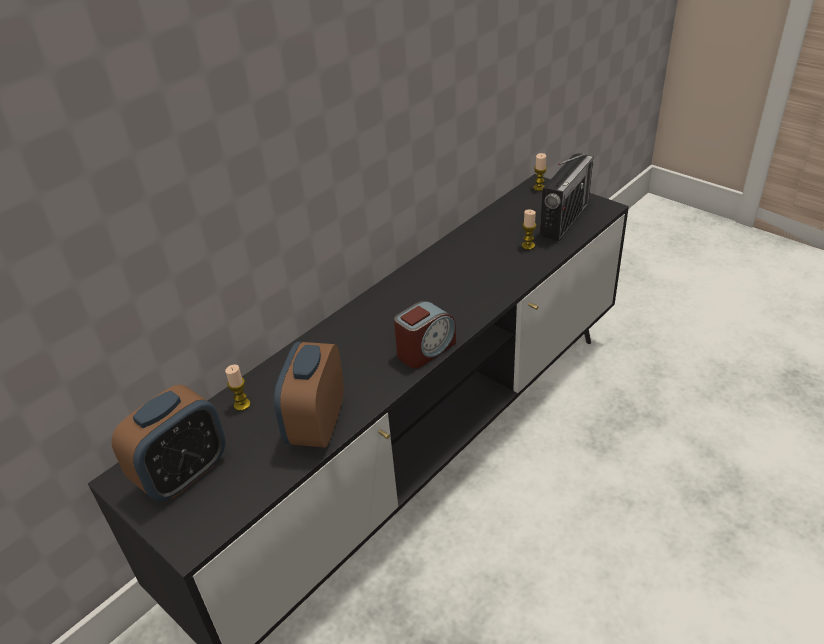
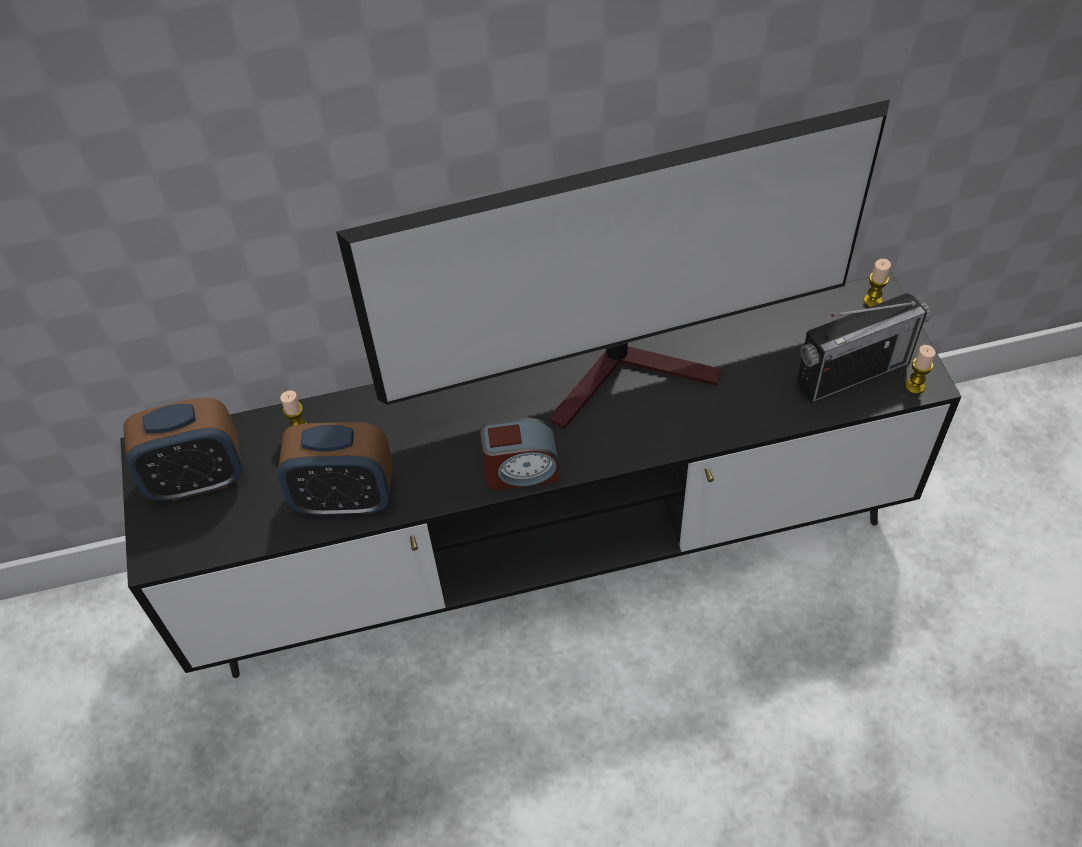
camera: 35 degrees right, 15 degrees up
(316, 425) = (345, 498): alarm clock -> alarm clock turned 135 degrees counterclockwise
(442, 273) = (631, 374): none -> television
(528, 246) = (767, 389): candle -> candle (915, 386)

